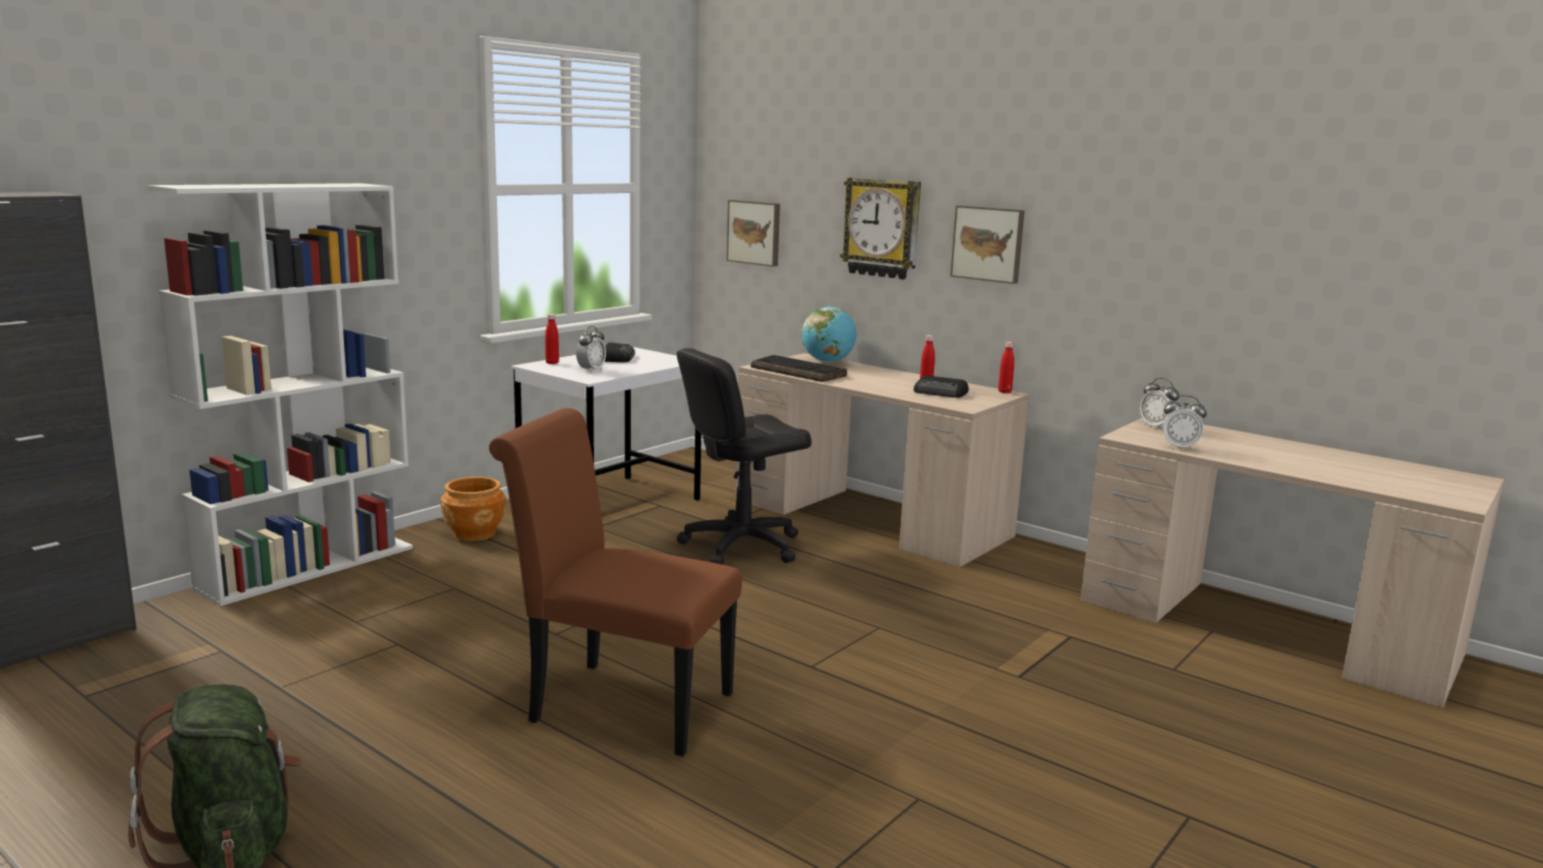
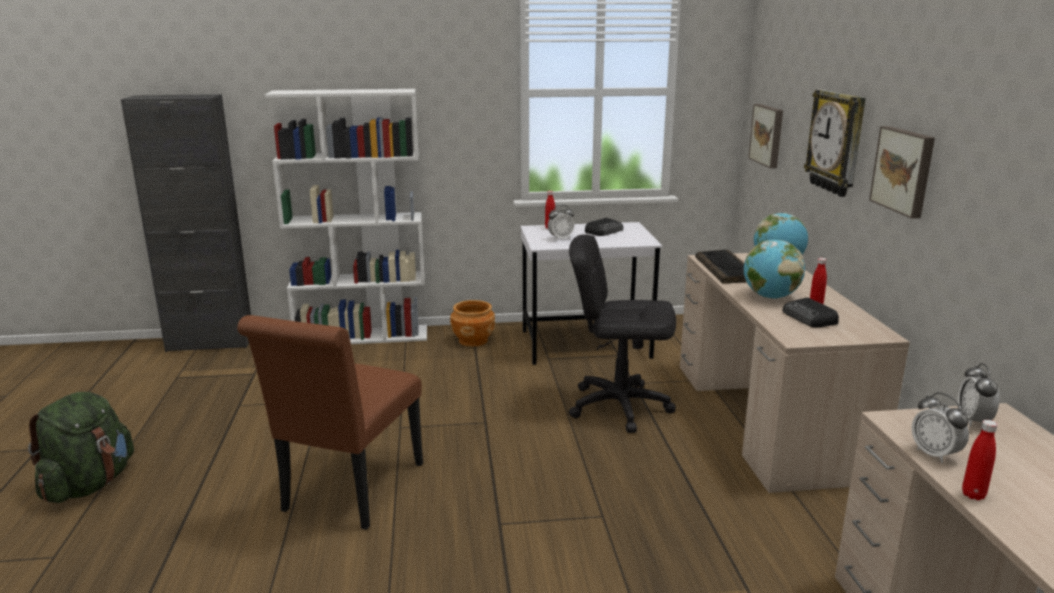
camera: 45 degrees right, 5 degrees up
(619, 705) = (349, 492): brown chair -> brown chair turned 135 degrees counterclockwise
(881, 384) = (770, 297): none -> globe
(1004, 392) = (884, 333): red bottle -> red bottle (973, 495)

